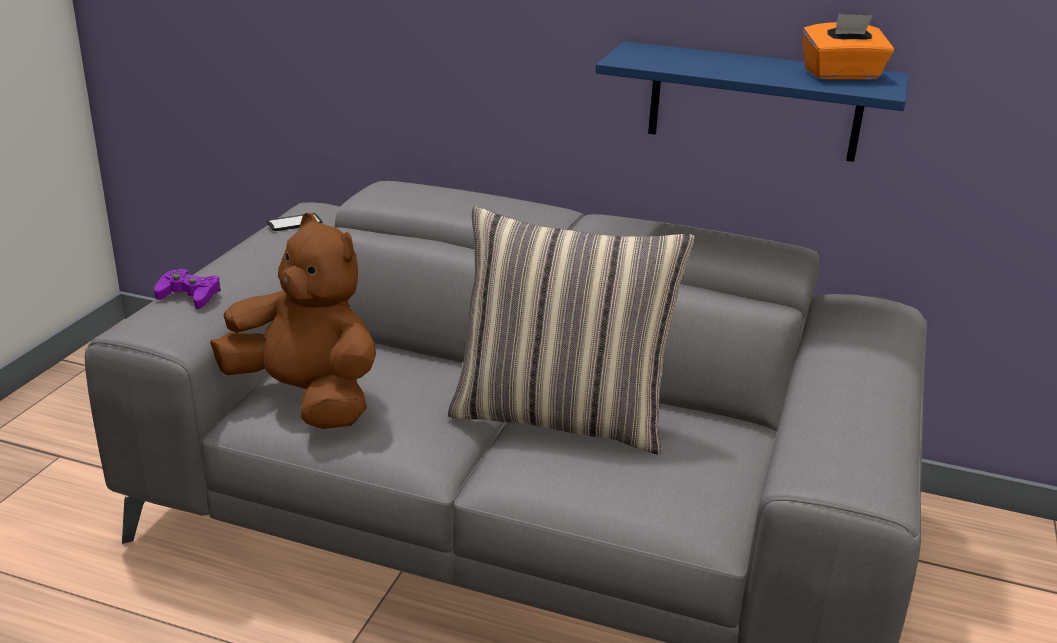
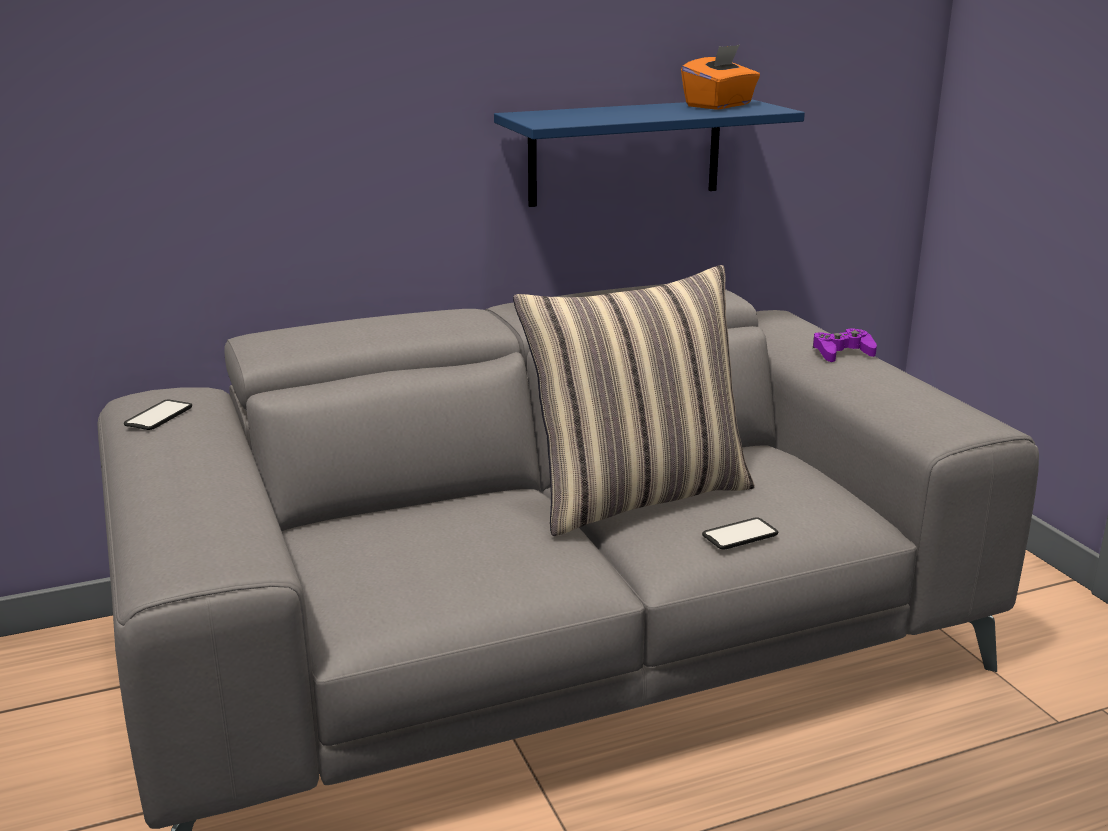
camera: 40 degrees left, 5 degrees down
(189, 296) = (181, 518): purple game controller -> purple game controller (842, 353)
(306, 398) = (390, 582): brown plush toy -> none
(579, 484) = (740, 535): none -> phone

